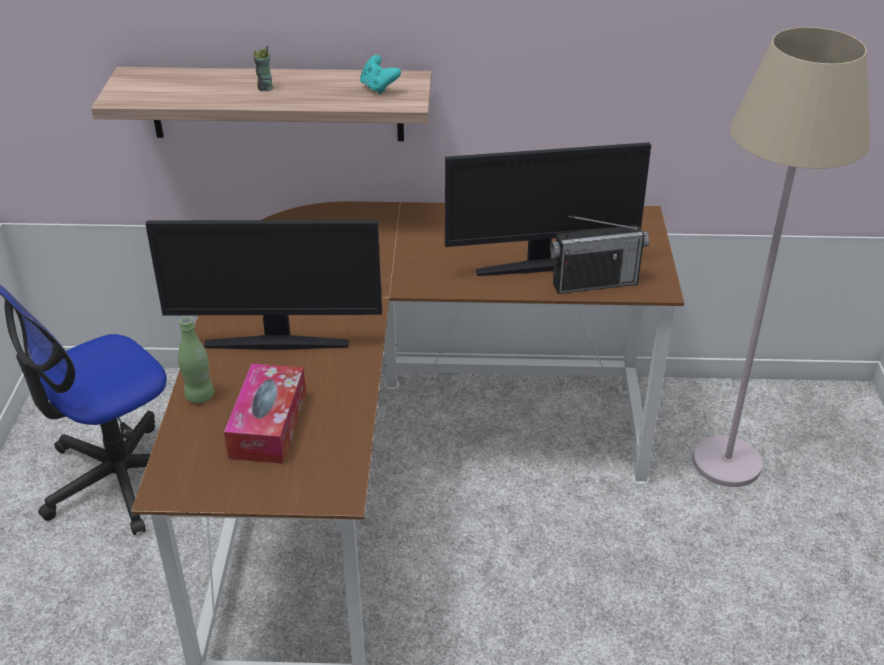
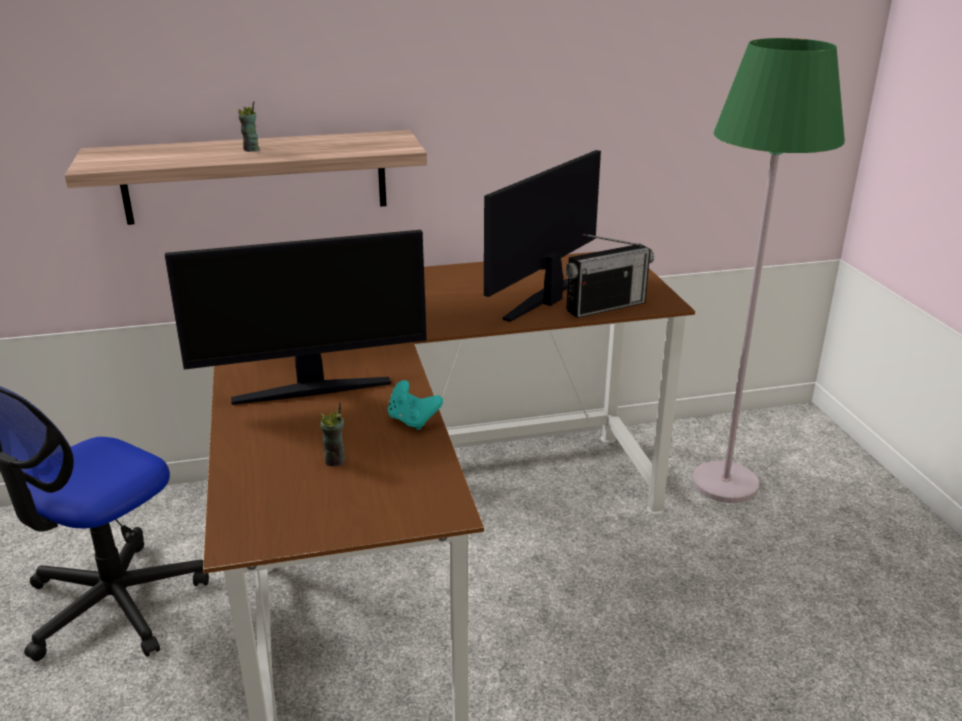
camera: 15 degrees left, 10 degrees down
(199, 396) = (244, 447): green bottle -> none
(268, 425) = (335, 461): tissue box -> cup
(378, 88) = (367, 142): turquoise game controller -> turquoise game controller (412, 421)
(540, 265) = (547, 300): monitor -> monitor turned 150 degrees clockwise
(727, 462) = (725, 483): beige floor lamp -> green floor lamp

